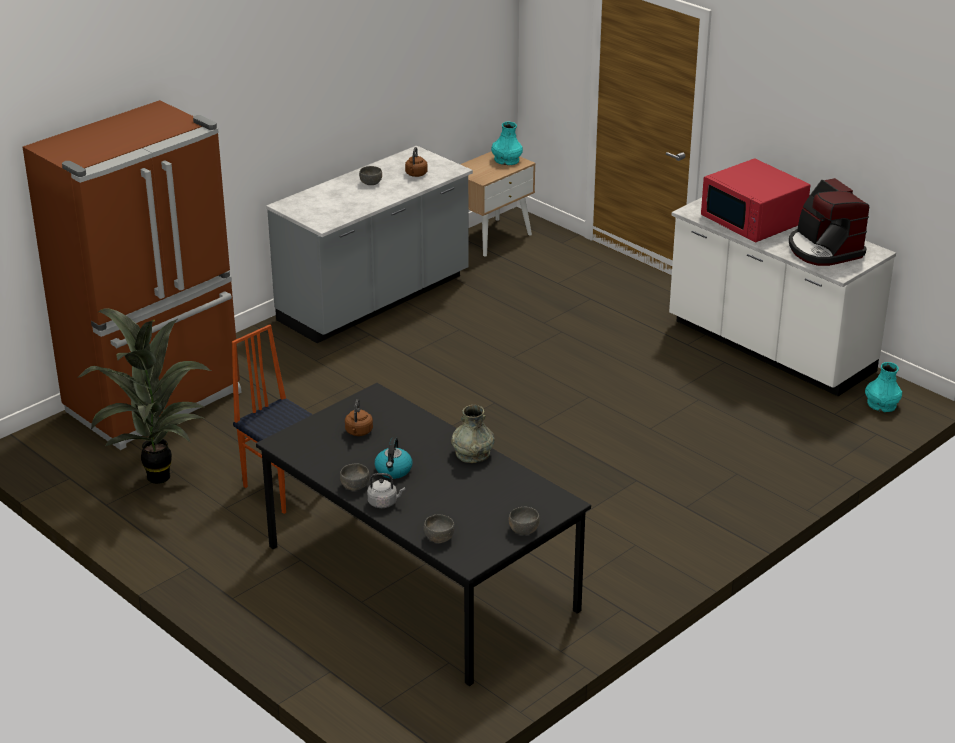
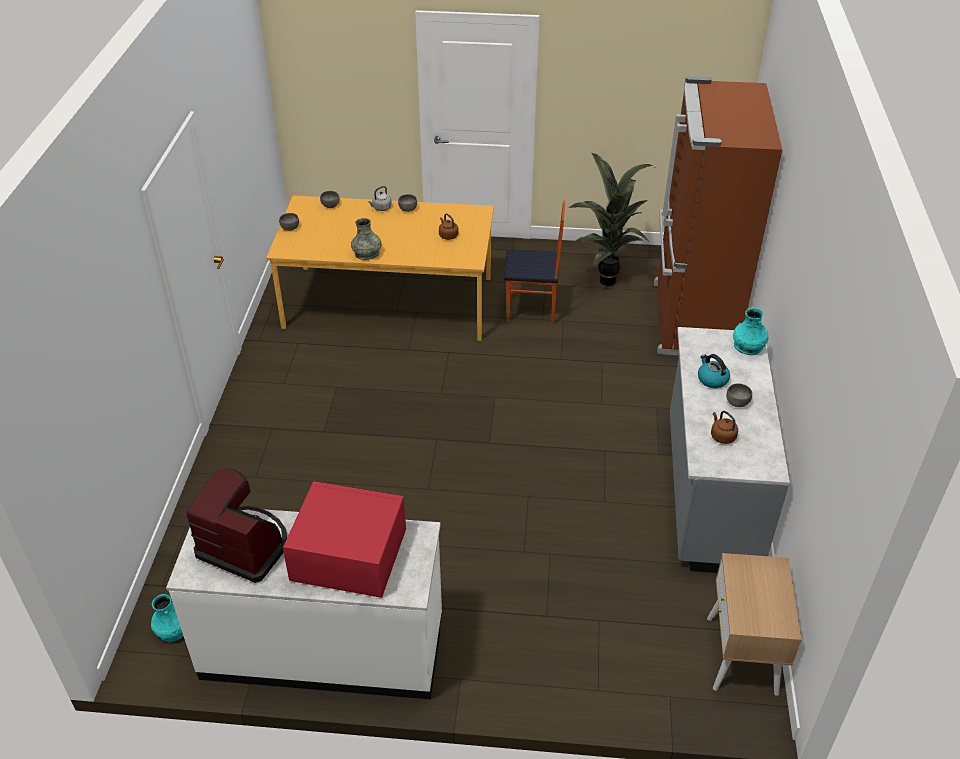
camera: 140 degrees right, 10 degrees up
(393, 470) = (398, 225): kettle -> kettle (712, 379)
(423, 577) = (388, 303): black dining table -> orange dining table
(506, 160) = (761, 617): turquoise vase -> turquoise vase (748, 346)

